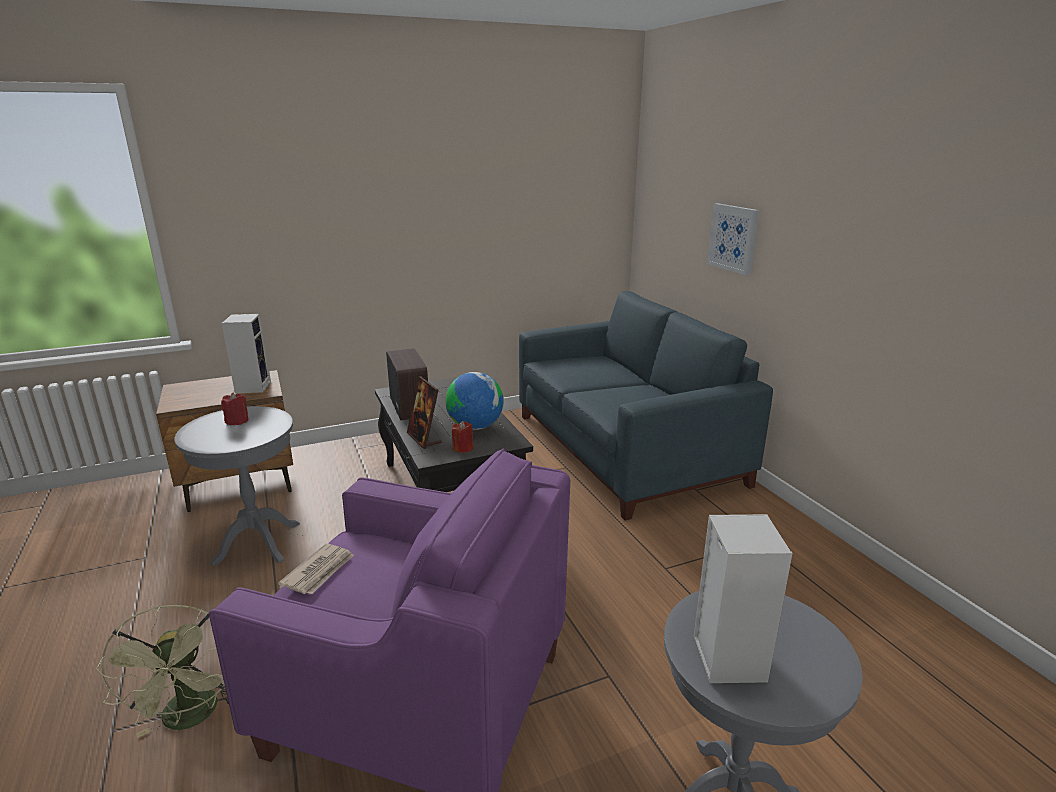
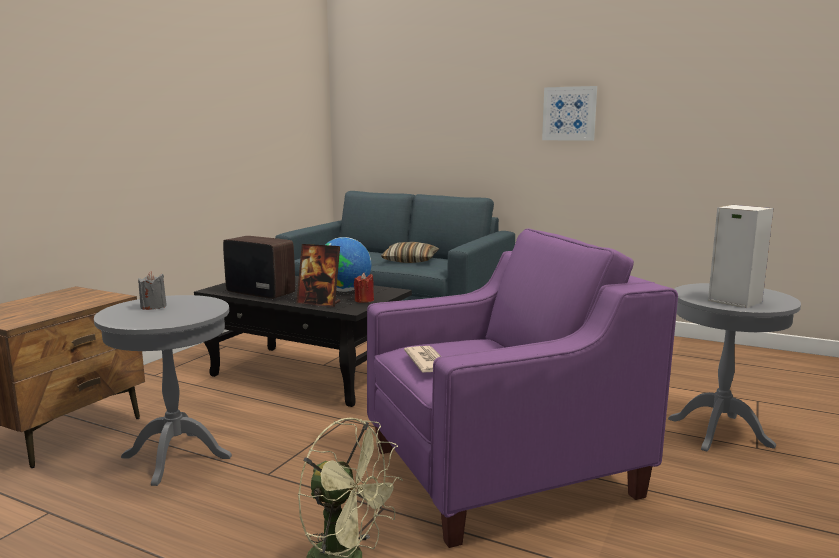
camera: 40 degrees left, 10 degrees down
(237, 421) = (153, 307): red candle -> grey candle
(252, 386) = (81, 297): speaker -> none
(623, 395) = (410, 261): none -> pillow
(733, 238) = (453, 130): picture -> picture (569, 113)

